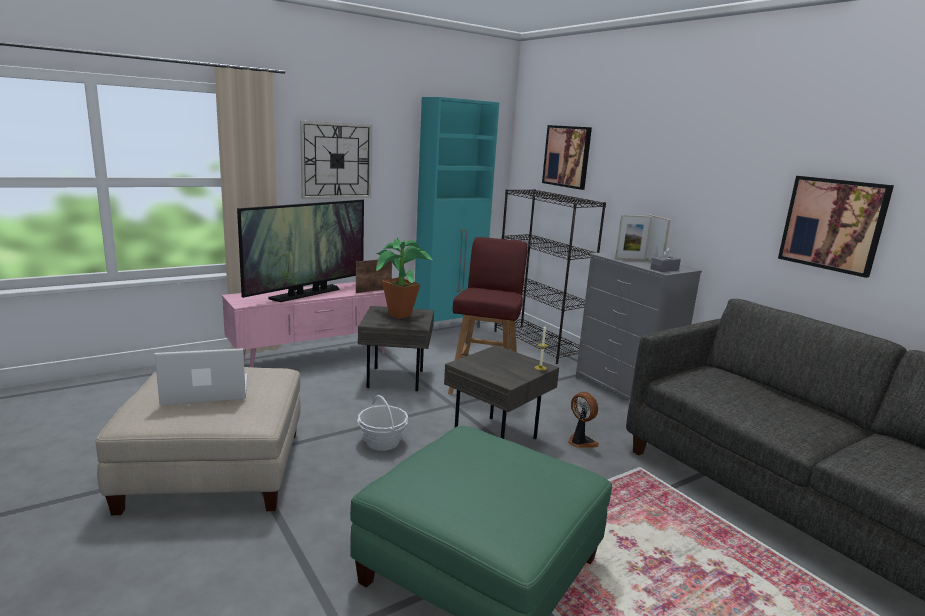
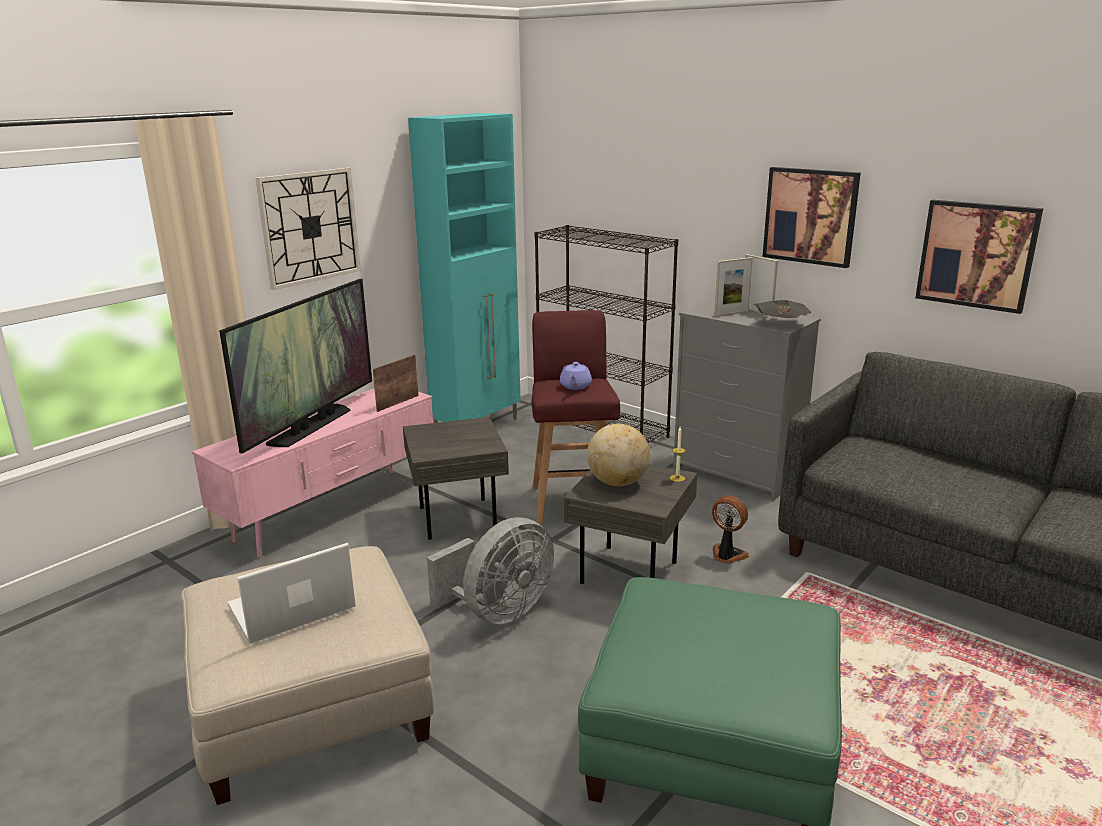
camera: 15 degrees left, 5 degrees up
(382, 442) = (499, 612): basket -> grey fan
(401, 317) = (456, 436): potted plant -> none
(490, 292) = (575, 386): none -> purple teapot
(492, 362) = (618, 482): none -> globe
(567, 156) = (612, 180): picture -> picture (810, 216)
(664, 269) = (781, 324): grey tissue box -> newspaper

